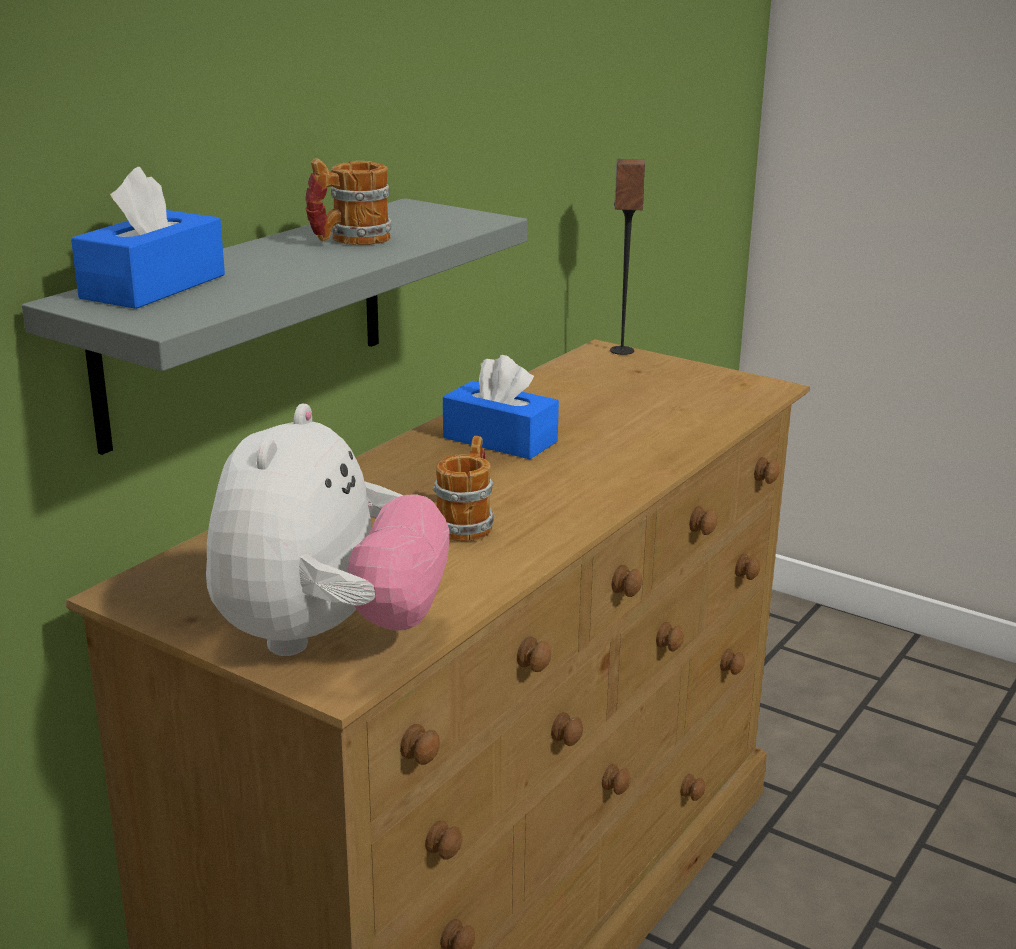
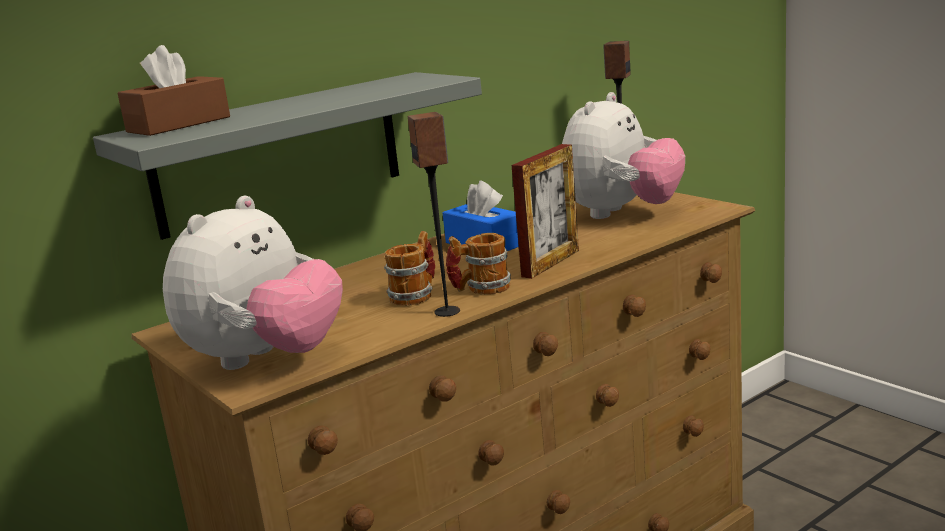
camera: 20 degrees right, 5 degrees down
(154, 286) = (179, 124): blue tissue box -> brown tissue box
(349, 240) = (338, 95): mug -> mug (480, 289)
(534, 549) = (448, 311): none -> speaker
(616, 471) = (550, 263): none -> picture frame
(651, 393) = (621, 213): none -> plush toy

